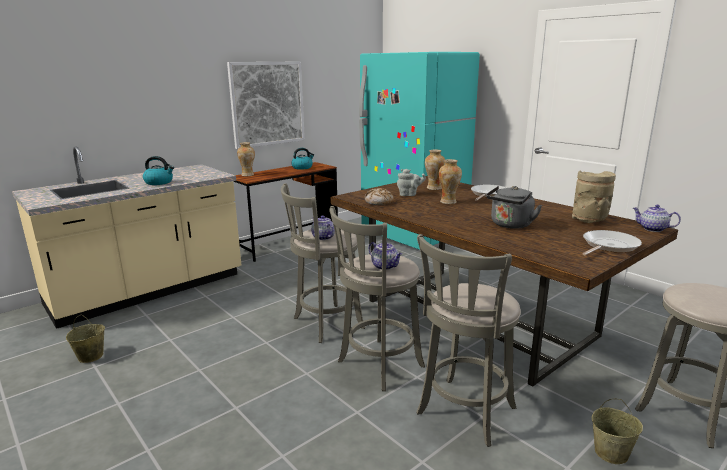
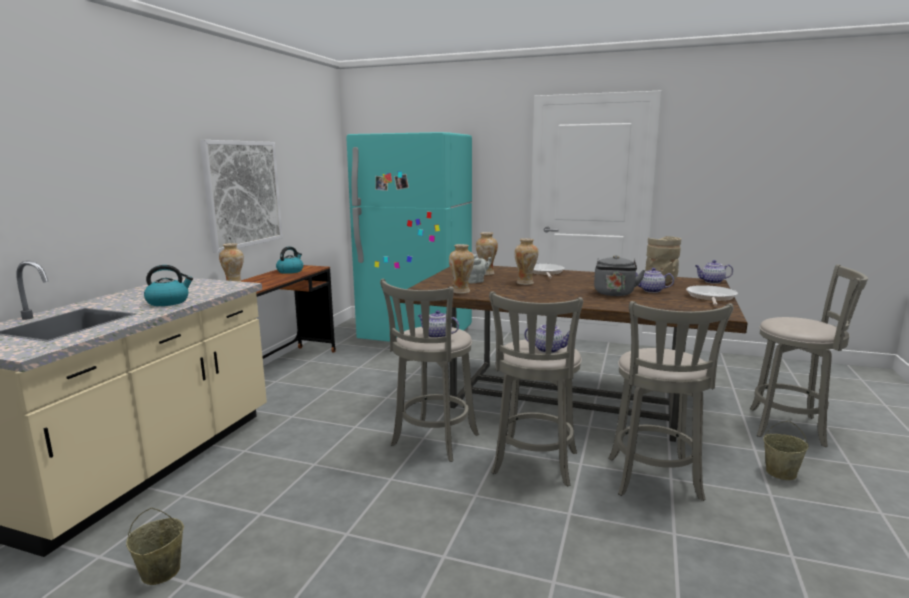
camera: 30 degrees left, 5 degrees down
(379, 202) = (461, 291): bread -> vase
(556, 228) = (651, 291): none -> teapot

